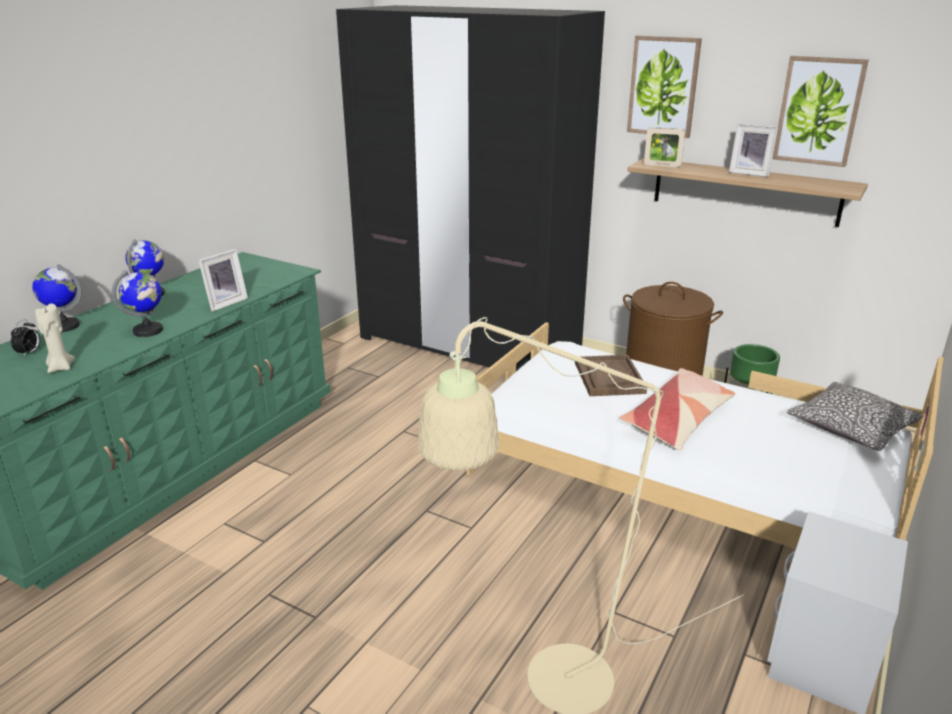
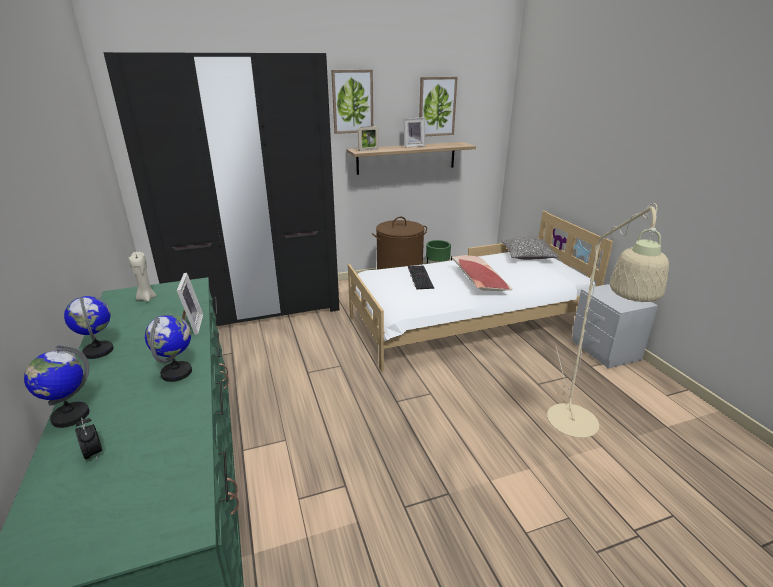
camera: 50 degrees left, 0 degrees up
(60, 368) = (168, 440): beige candle -> beige candle (146, 298)
(609, 377) = (419, 277): brown tray -> keyboard

